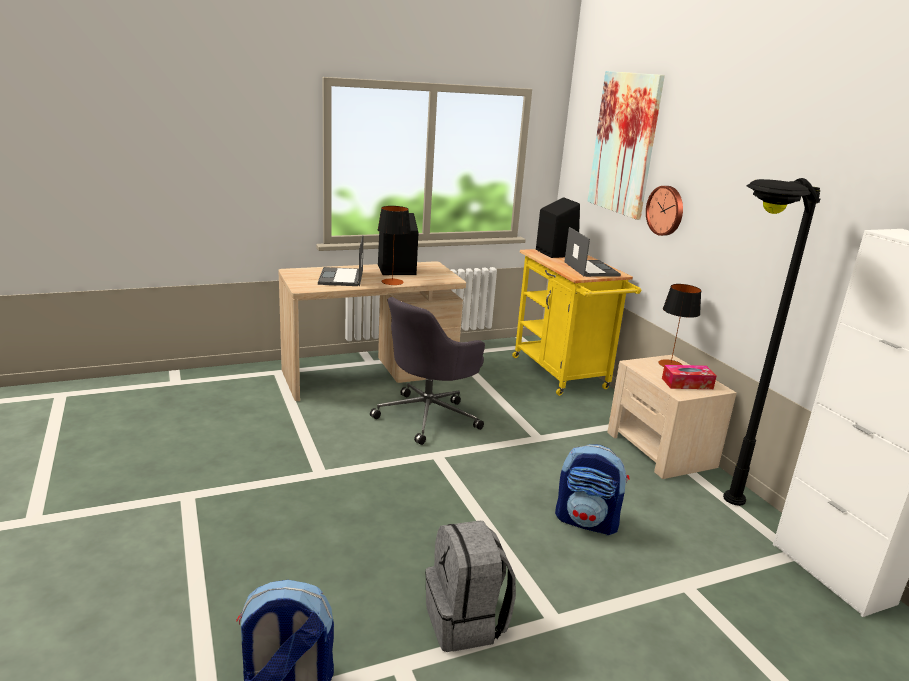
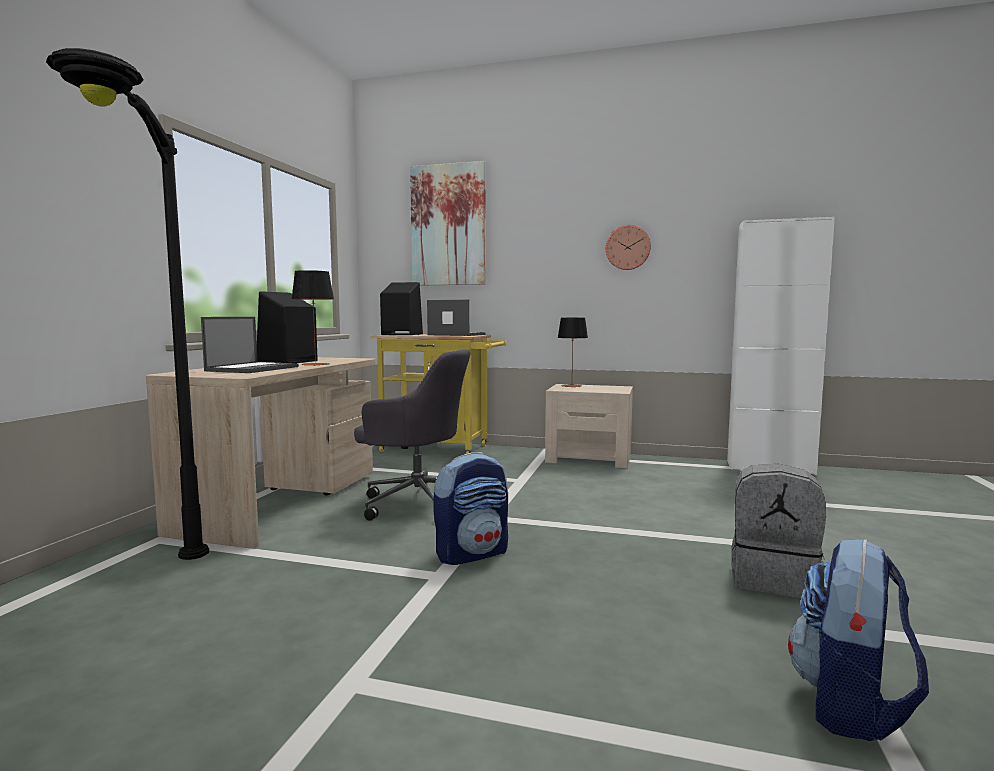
camera: 50 degrees left, 15 degrees down
(341, 278) = (253, 369): laptop -> laptop turned 105 degrees counterclockwise
(428, 416) = (417, 502): grey office chair -> grey office chair turned 60 degrees counterclockwise
(587, 521) = (659, 500): backpack -> backpack (472, 553)
(666, 210) = (515, 269): wall clock -> wall clock (628, 247)
(687, 383) = (606, 388): tissue box -> none
(706, 528) = (699, 476): black floor lamp -> black floor lamp (157, 596)

